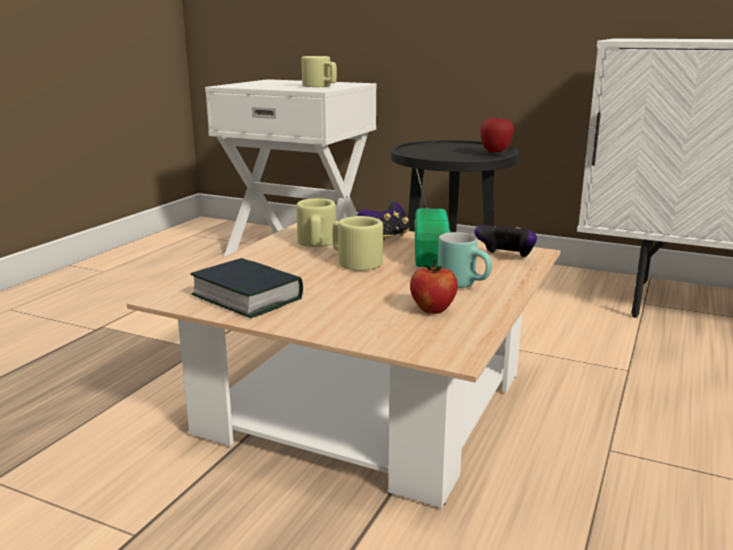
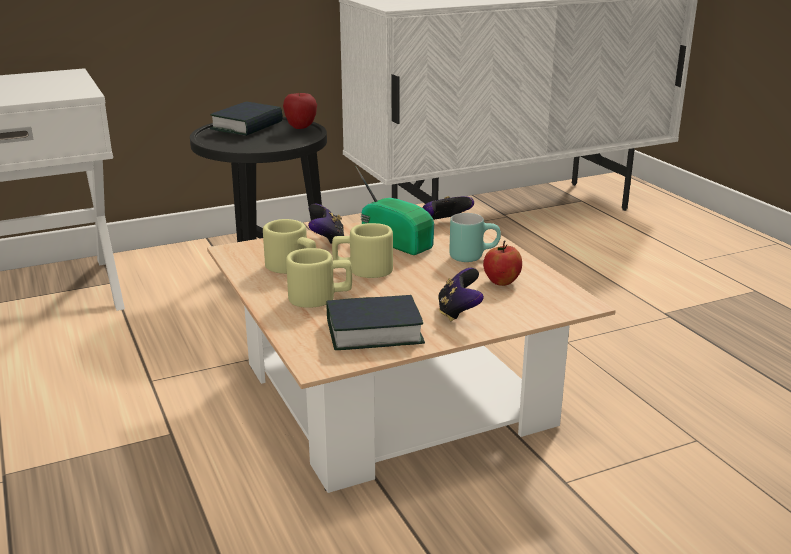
camera: 50 degrees left, 5 degrees up
(320, 86) = (56, 86): beige mug -> beige mug (320, 297)
(335, 313) = (459, 312): none -> game controller
(460, 144) = (247, 126): none -> book

